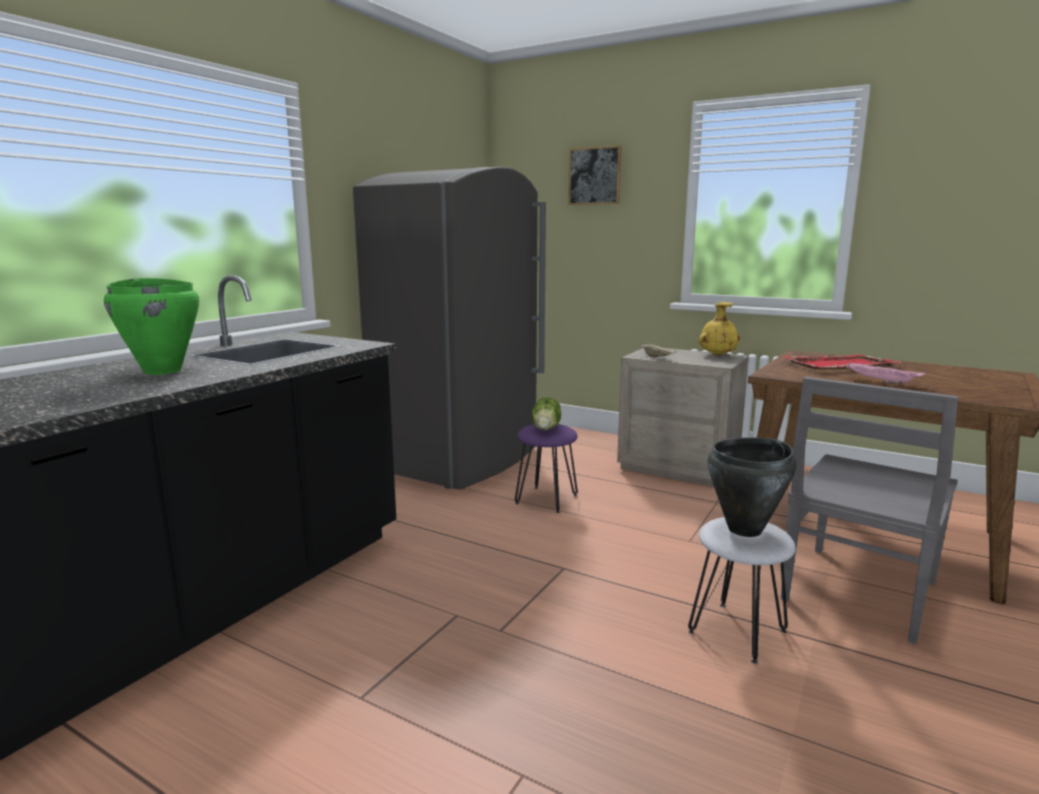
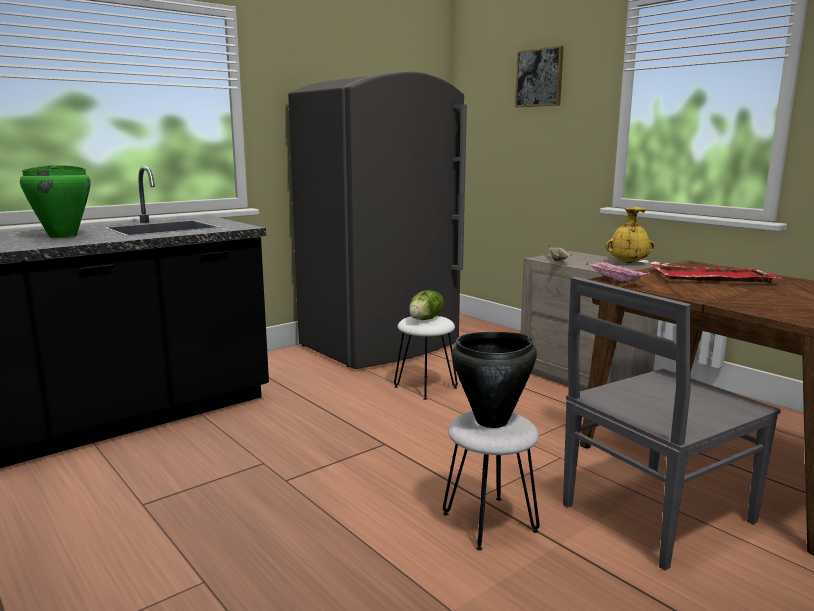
camera: 20 degrees right, 0 degrees up
(546, 499) = (426, 387): purple stool -> white stool
(880, 382) = (720, 295): pink tray -> pink tray (614, 281)

